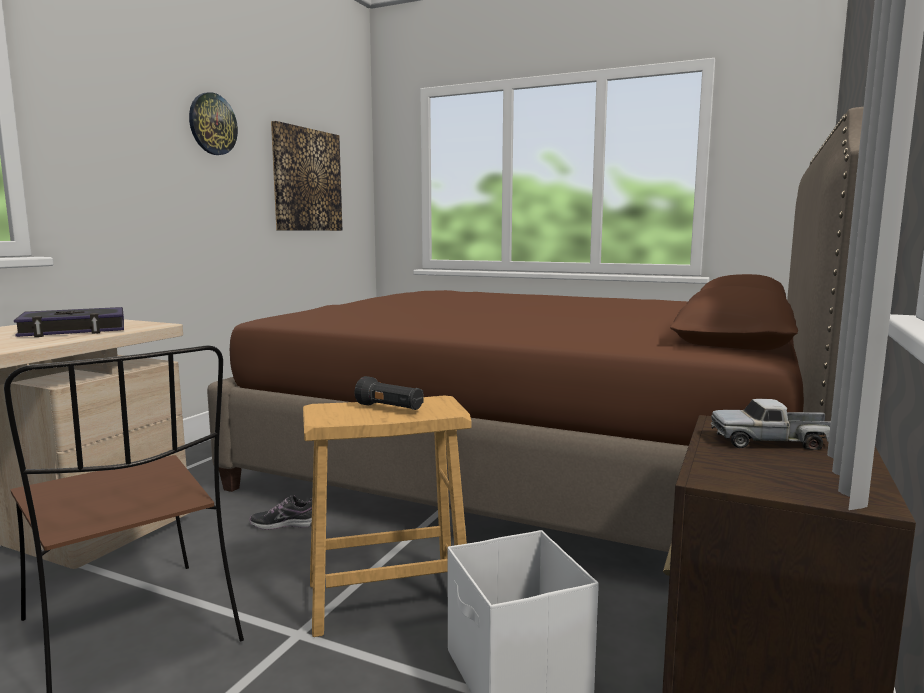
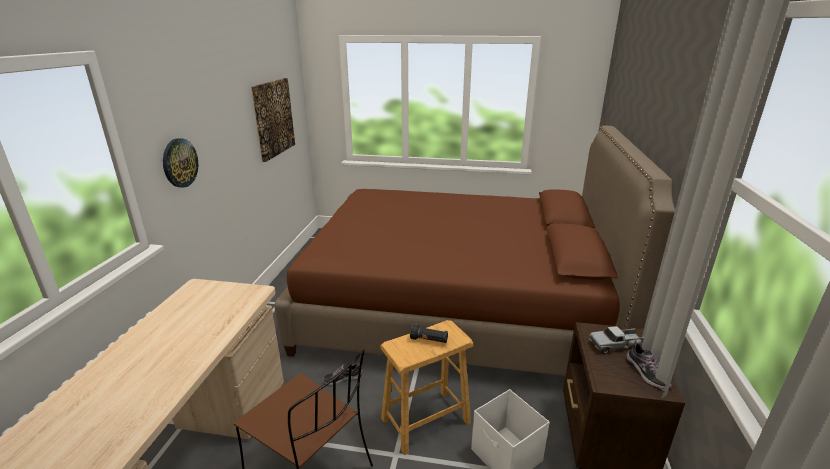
camera: 15 degrees left, 15 degrees up
(74, 330) = (216, 308): book -> none
(212, 124) = (222, 106): wall clock -> wall clock (179, 163)
(828, 476) = (646, 373): none -> shoe

